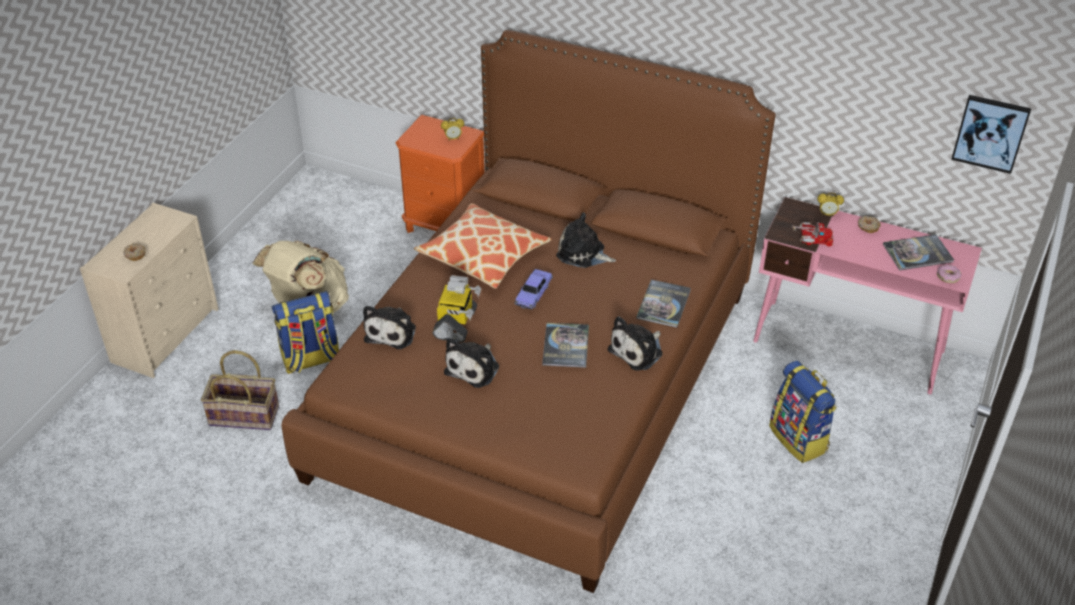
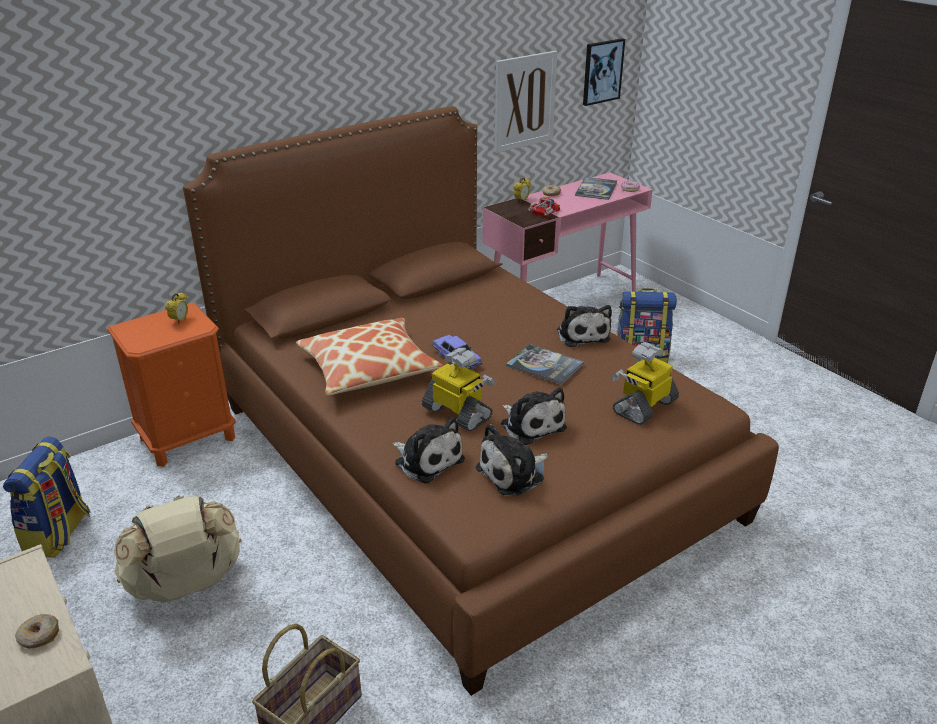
camera: 60 degrees left, 10 degrees down
(311, 360) = (277, 615): backpack -> backpack (58, 534)
(549, 423) = (644, 406): none -> toy robot
(583, 254) = (427, 319): plush toy -> plush toy (514, 473)
(663, 304) = (533, 305): book -> none
(862, 119) = (524, 101): none -> picture

